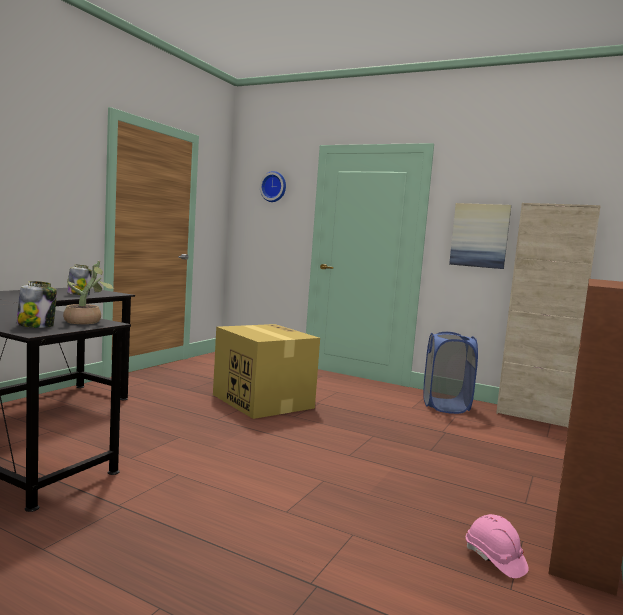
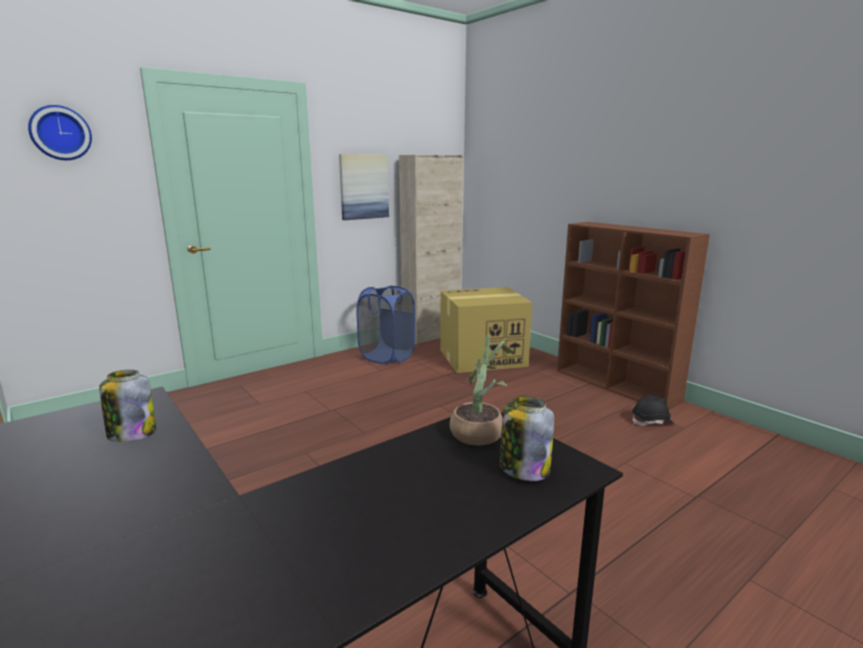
camera: 65 degrees left, 10 degrees up
(261, 401) = (297, 441): cardboard box -> cardboard box (481, 358)
(494, 559) = (652, 422): pink hard hat -> black hard hat

